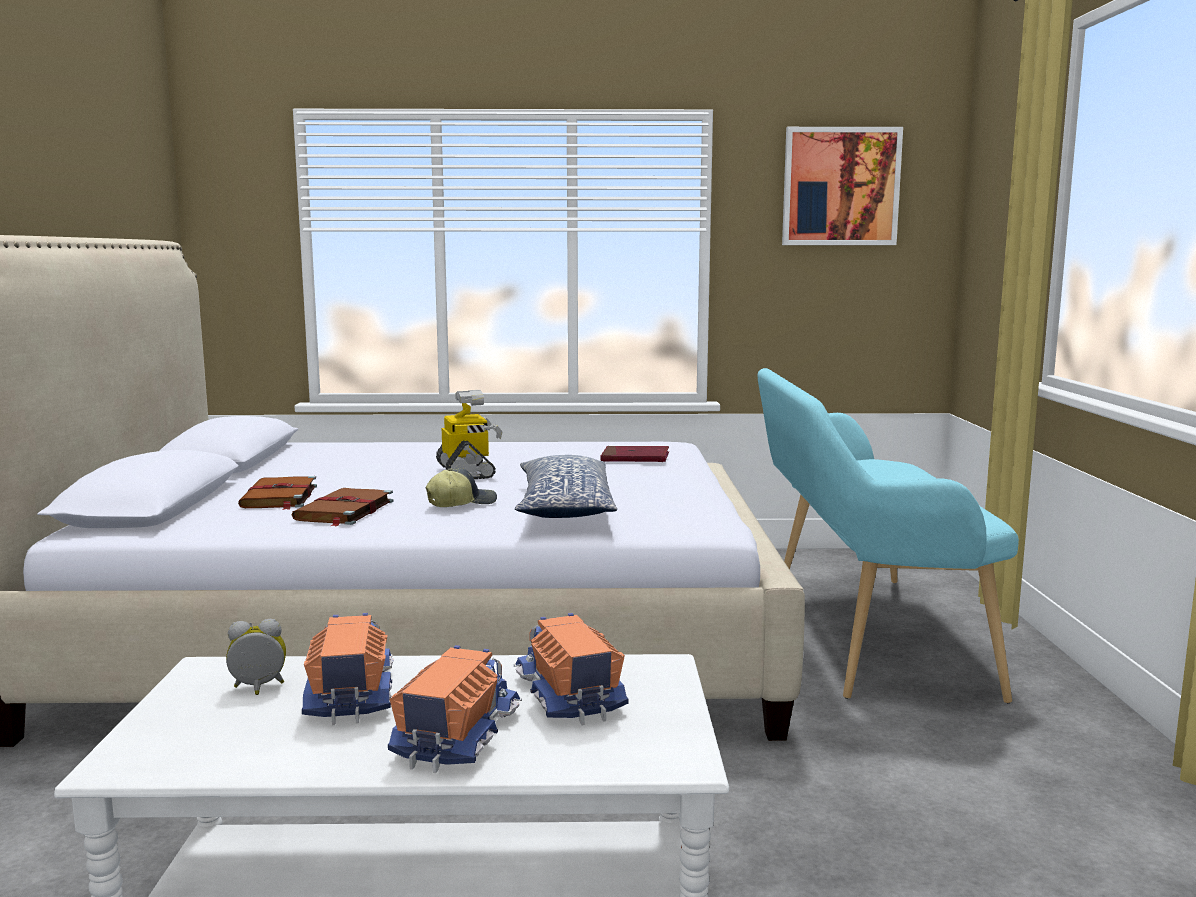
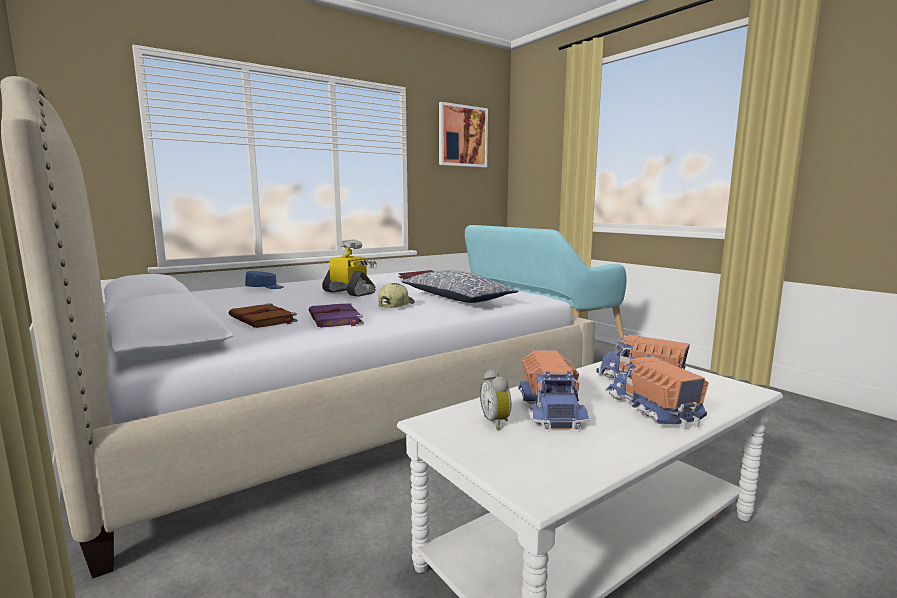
camera: 35 degrees left, 0 degrees up
(258, 689) = (497, 422): alarm clock -> alarm clock turned 60 degrees counterclockwise
(344, 511) = (335, 318): brown book -> purple book
(349, 694) = (552, 409): toy truck -> toy truck turned 135 degrees counterclockwise
(398, 448) = (264, 288): none -> blue cap

